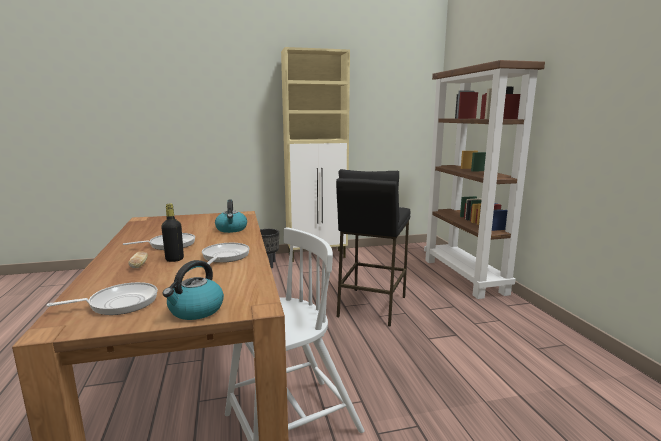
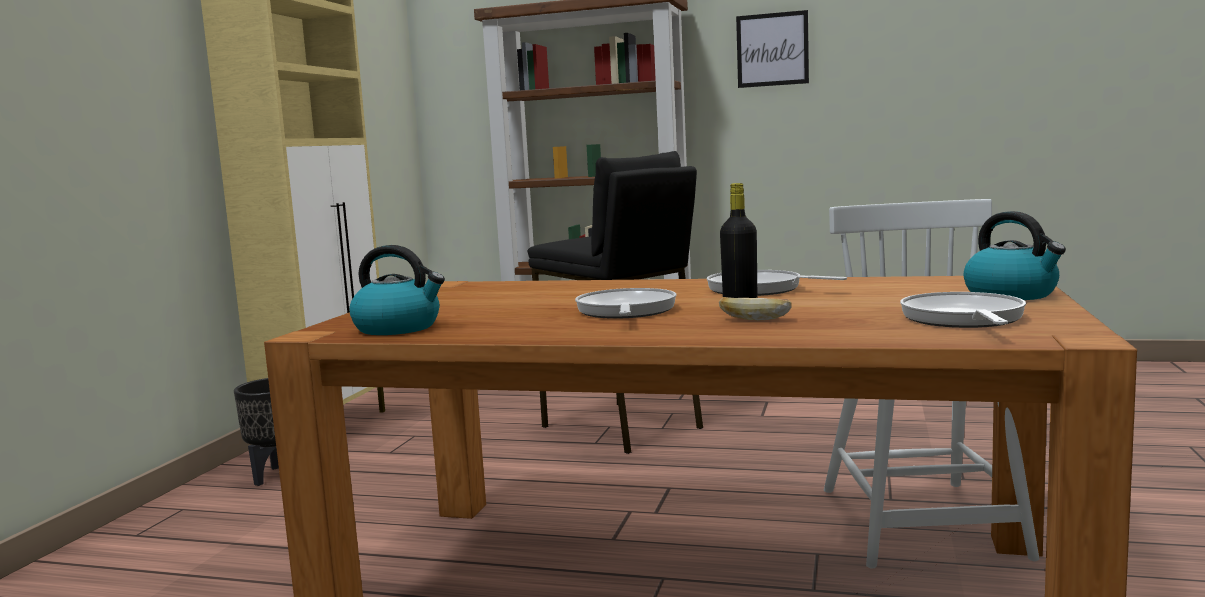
camera: 60 degrees left, 5 degrees down
(231, 229) = (570, 289): kettle -> kettle (399, 328)
(590, 98) = (772, 49): none -> picture

